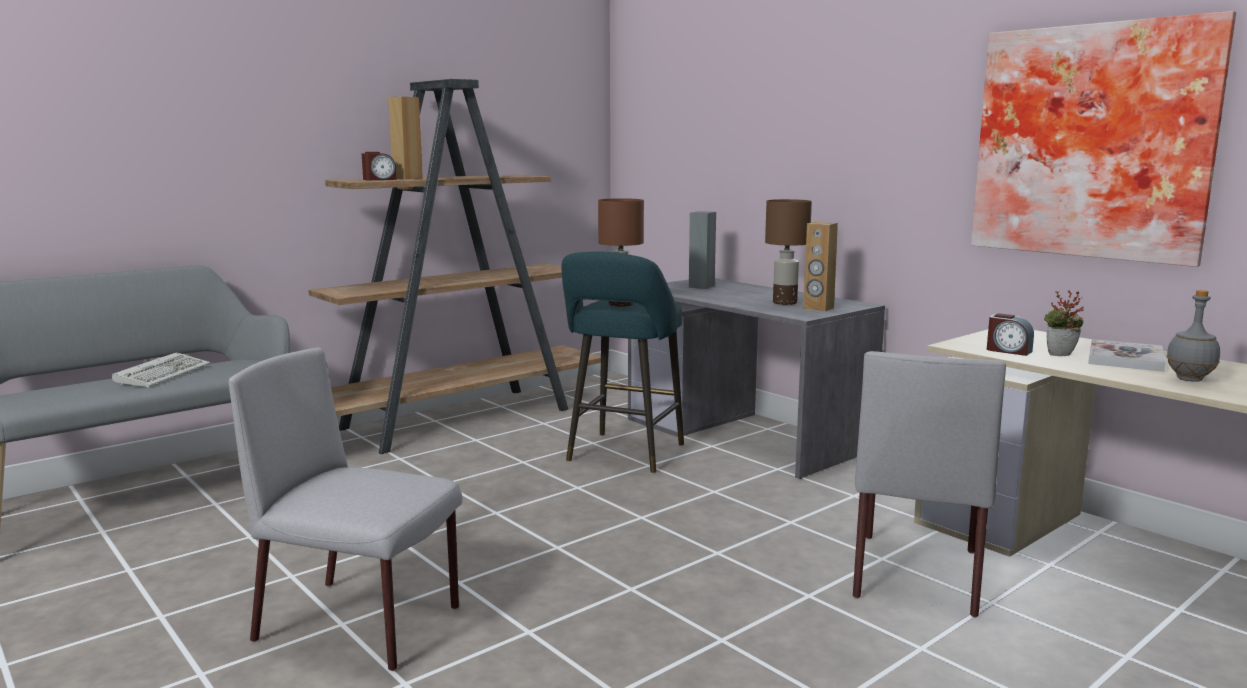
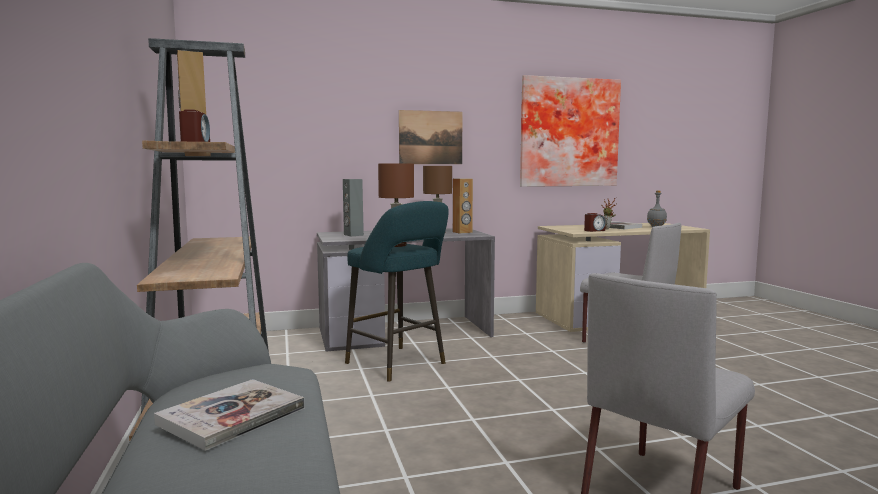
camera: 65 degrees left, 5 degrees down
(163, 374) = (232, 416): keyboard -> book
(842, 153) = (430, 137): none -> picture

